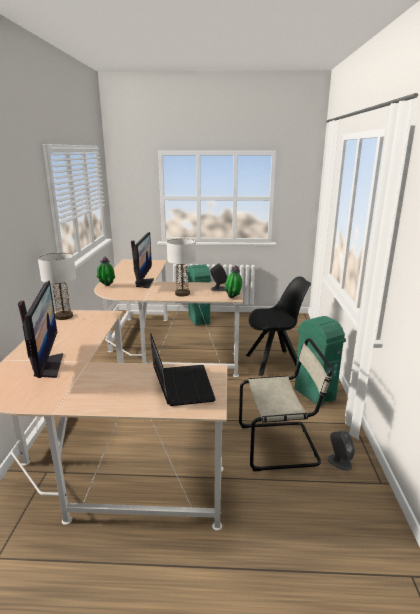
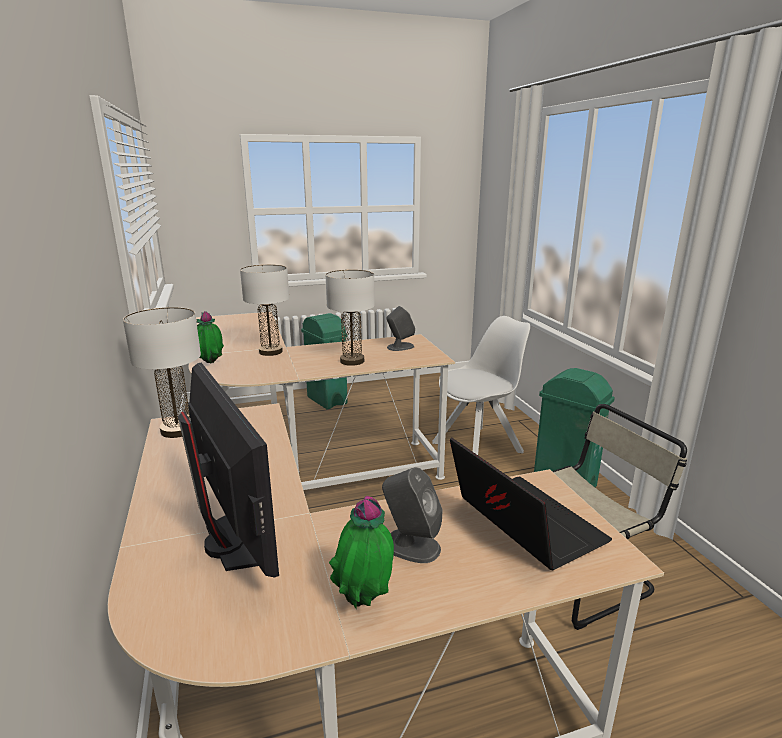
camera: 20 degrees left, 0 degrees up
(143, 283) = (270, 352): monitor -> table lamp
(233, 298) = (436, 358): potted plant -> potted plant (365, 601)
(274, 363) = (478, 447): black chair -> white chair
(339, 462) = (671, 579): grey speaker -> grey speaker (410, 546)

